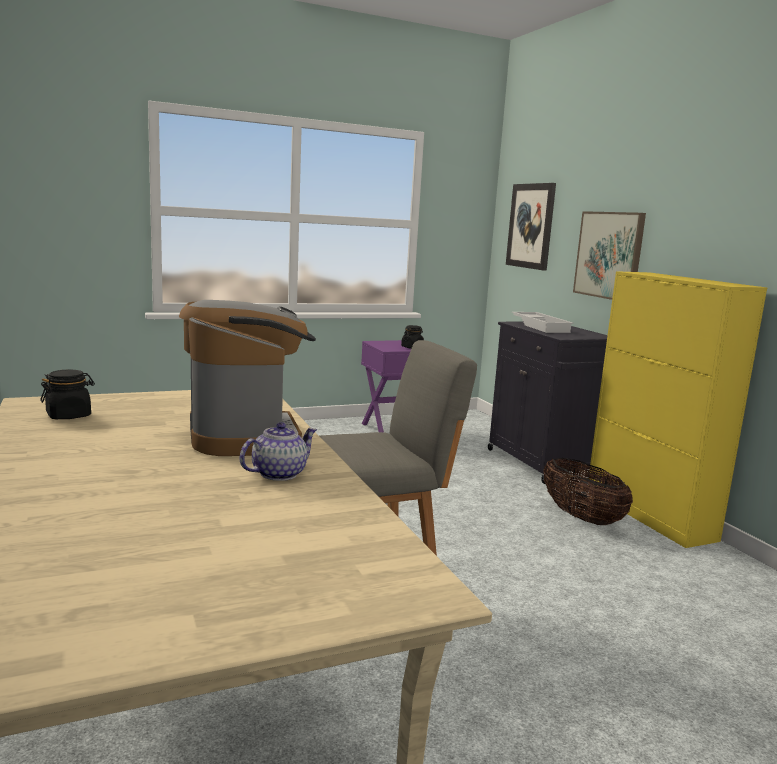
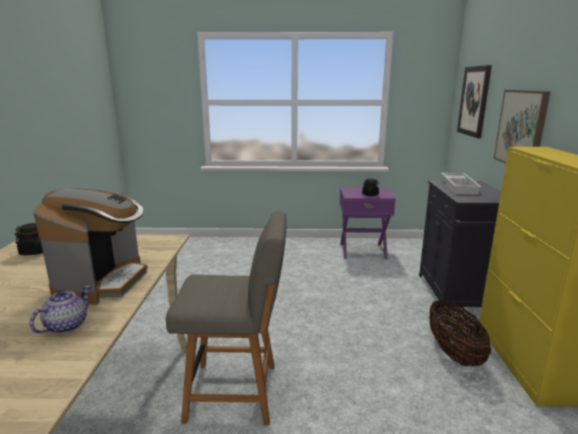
camera: 25 degrees right, 5 degrees up
(279, 473) = (66, 325): teapot -> teapot turned 45 degrees counterclockwise

